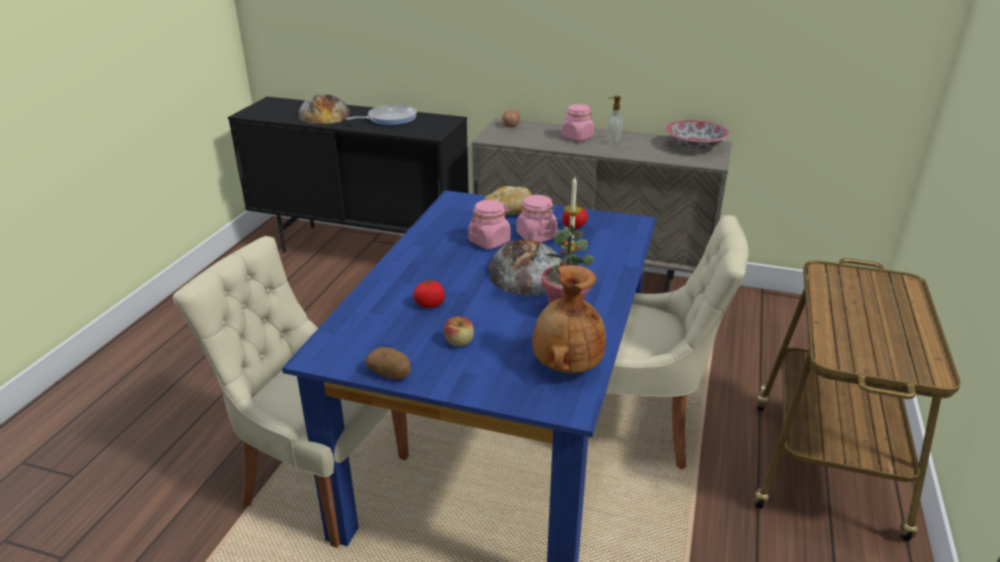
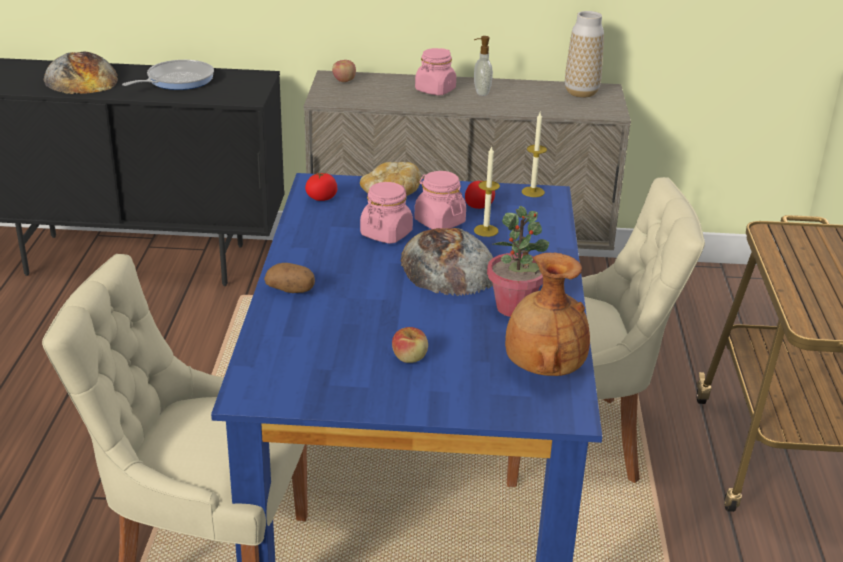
camera: 15 degrees left, 0 degrees up
(390, 374) = (348, 404): potato -> potato (291, 290)
(430, 304) = (352, 318): tomato -> tomato (321, 198)
(623, 219) = (533, 192): none -> candle
(695, 146) = (581, 93): bowl -> vase

